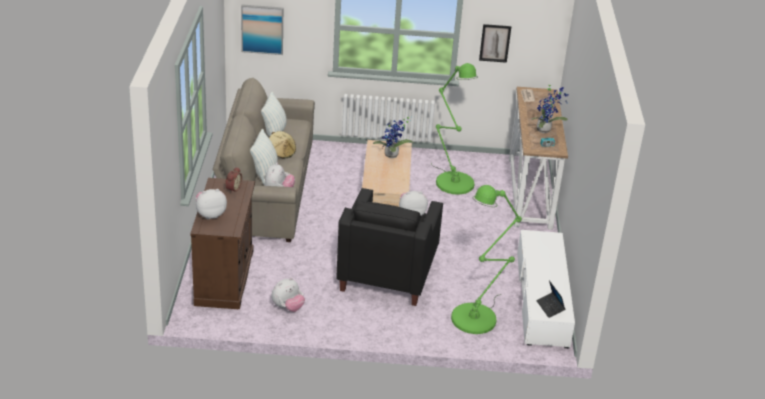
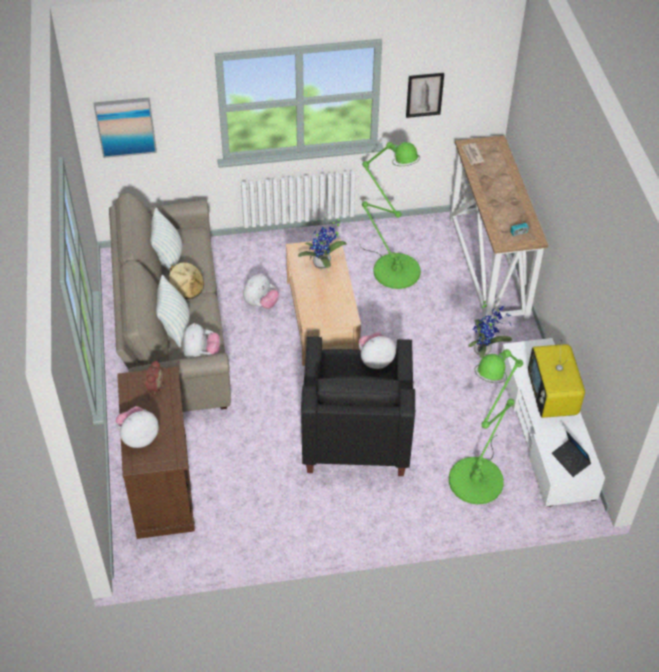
camera: 10 degrees left, 15 degrees up
(288, 307) = (252, 514): plush toy -> plush toy (261, 304)
(545, 130) = (509, 207): potted plant -> potted plant (484, 349)
(548, 268) = (551, 398): none -> television

